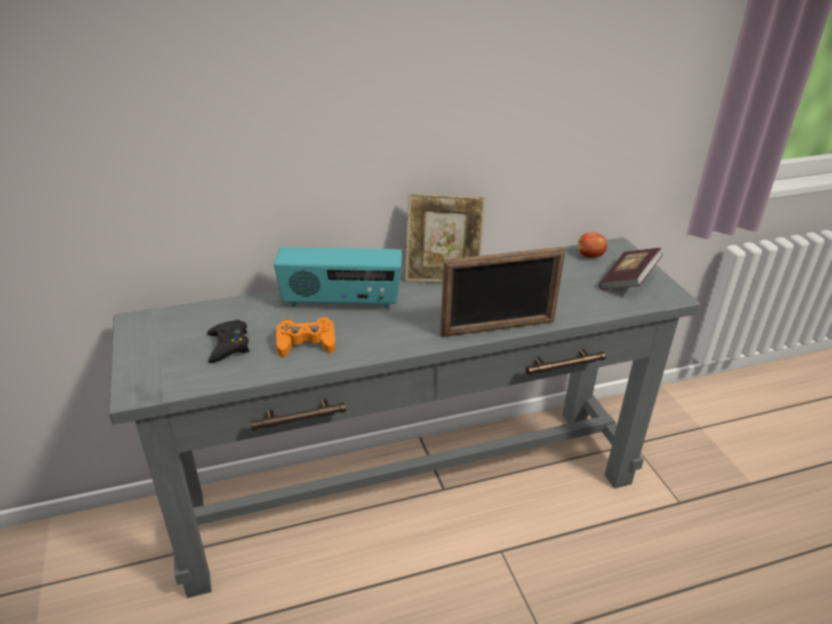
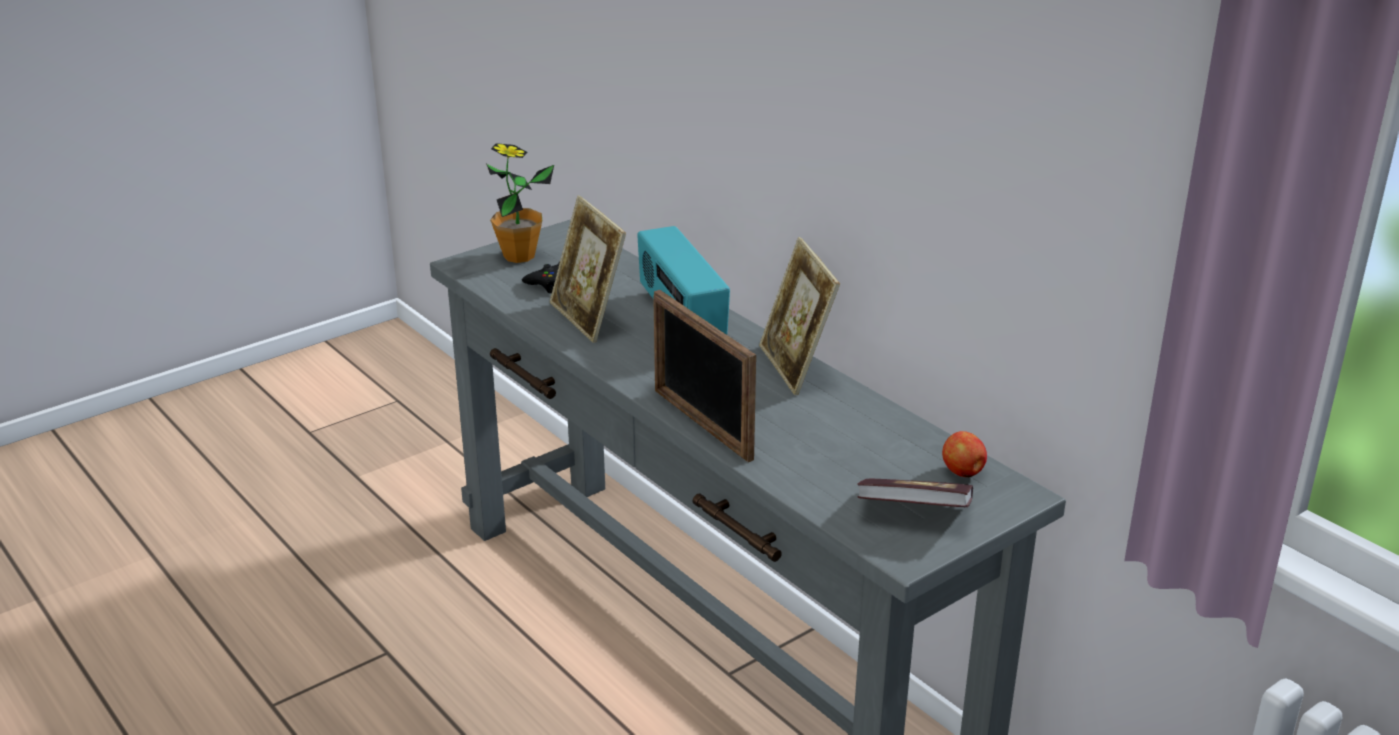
camera: 70 degrees right, 5 degrees down
(157, 356) = (519, 256): none -> potted plant
(306, 343) = (588, 318): orange game controller -> picture frame

